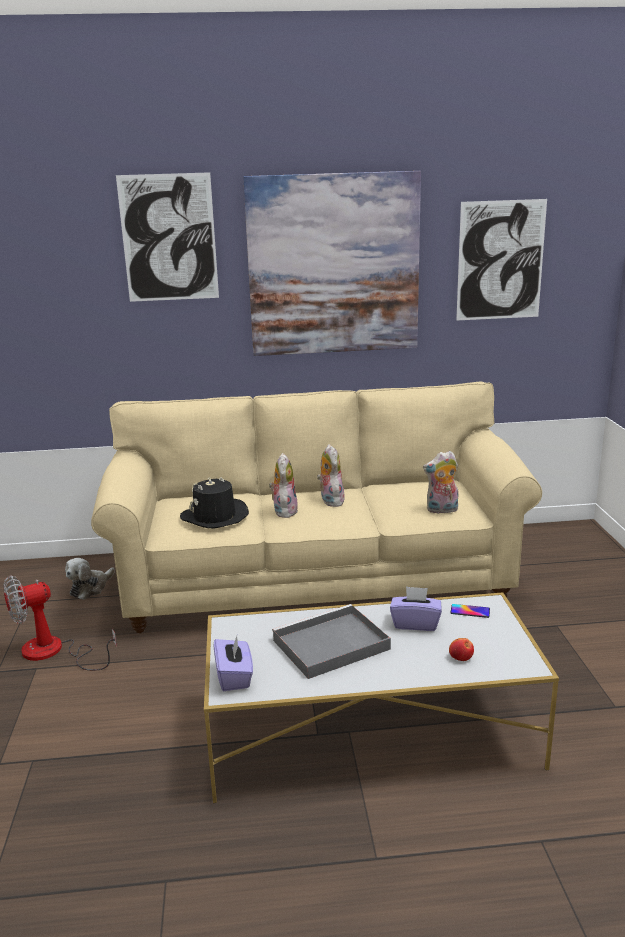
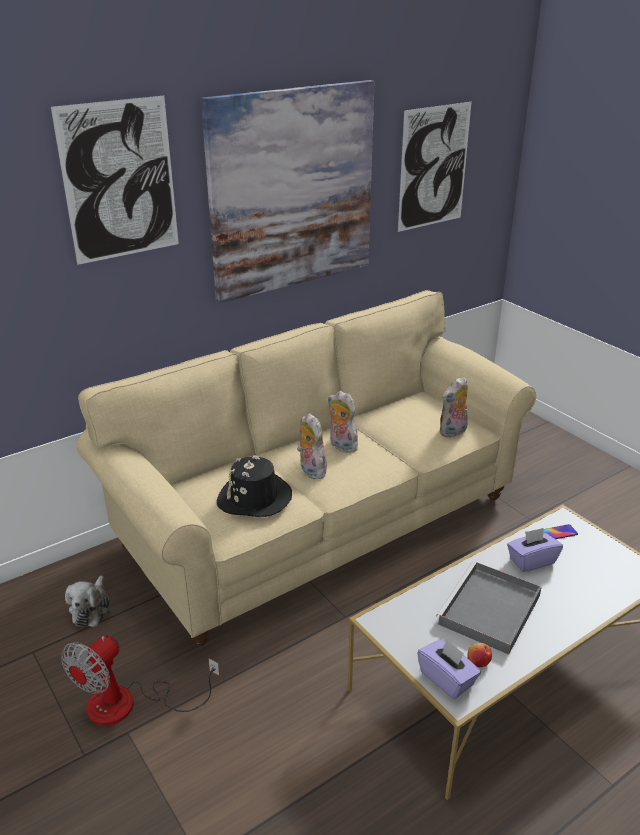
camera: 30 degrees left, 10 degrees up
(461, 657) = (597, 583): apple -> apple (478, 661)

